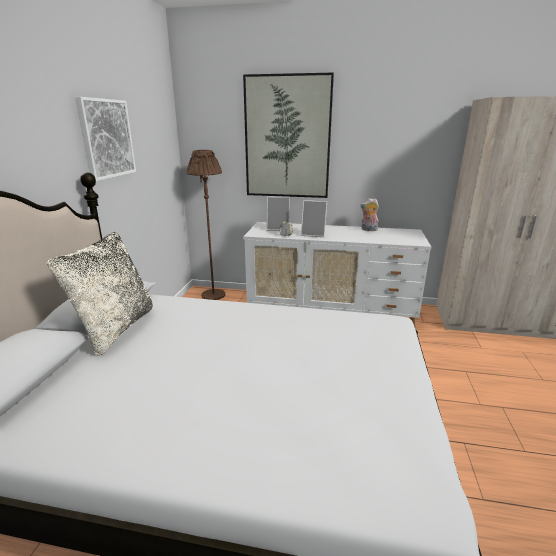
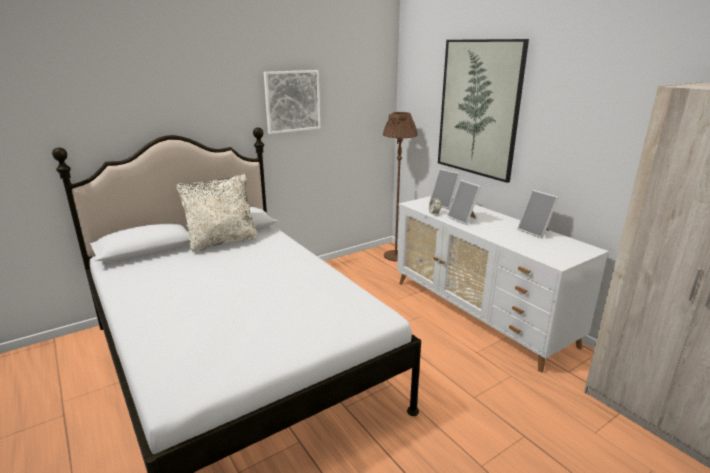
camera: 45 degrees right, 0 degrees up
(368, 230) = (535, 232): plush toy -> picture frame

